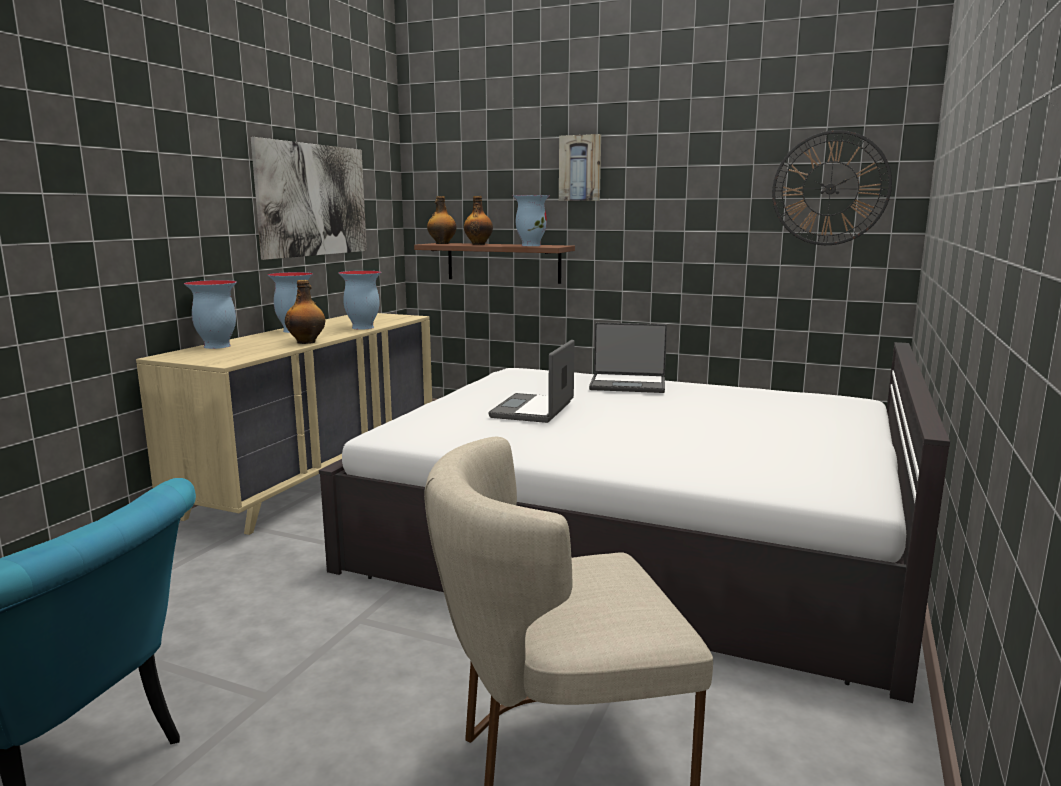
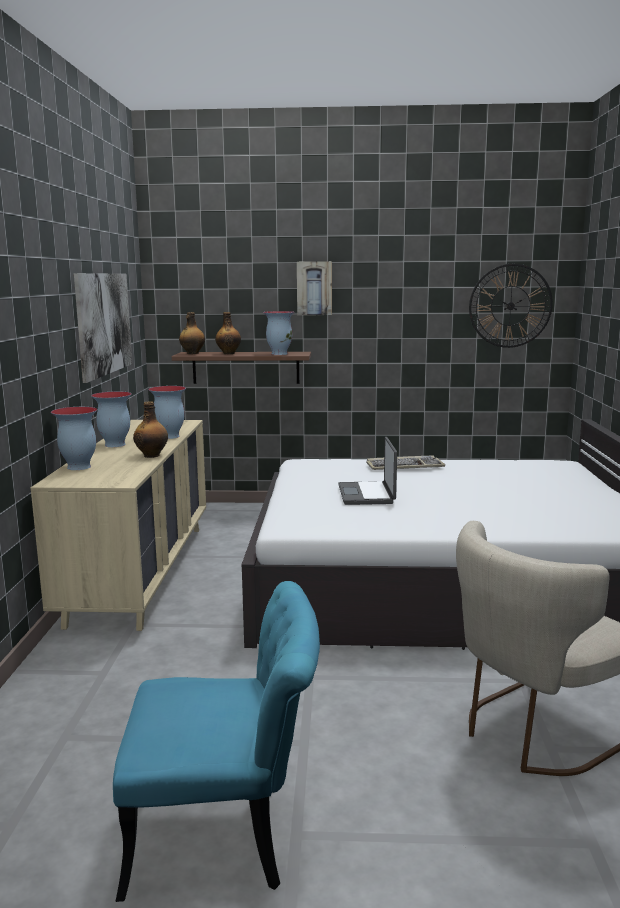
camera: 20 degrees left, 0 degrees up
(628, 385) = (404, 466): laptop -> keyboard

